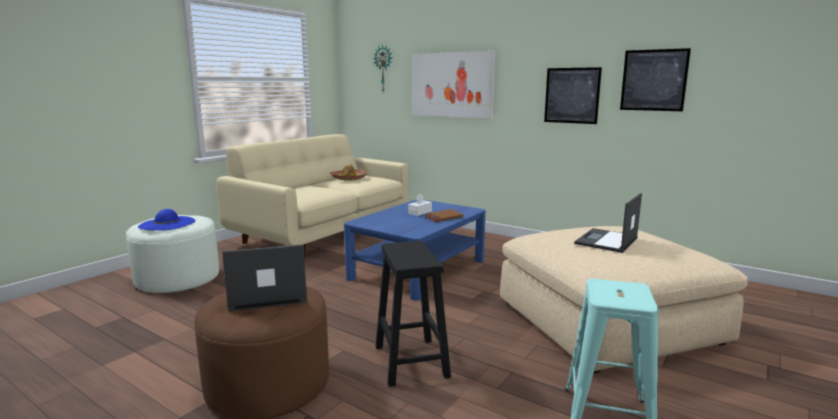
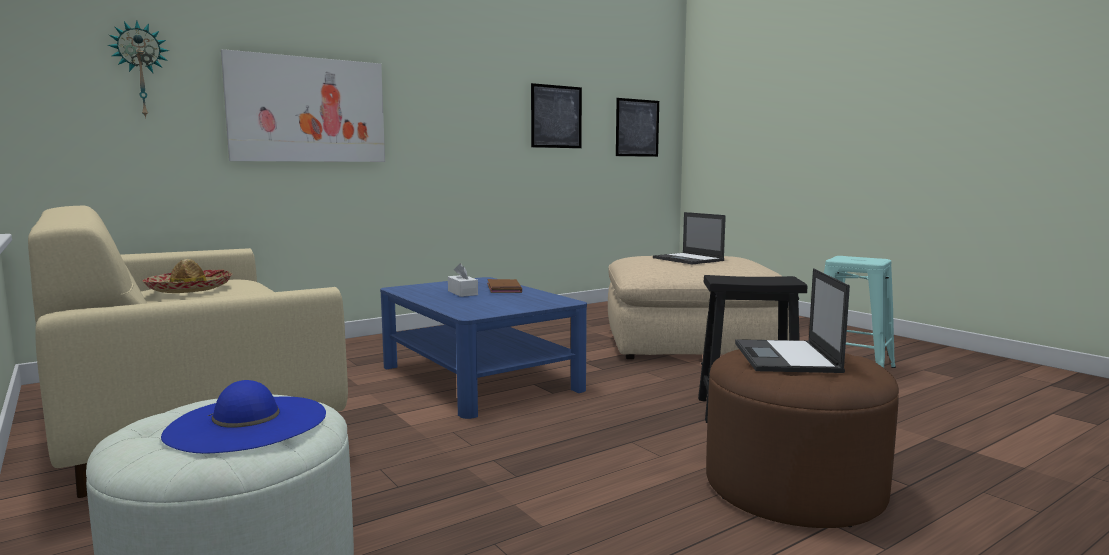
camera: 70 degrees left, 5 degrees down
(572, 95) = (483, 131): picture -> picture (637, 128)

